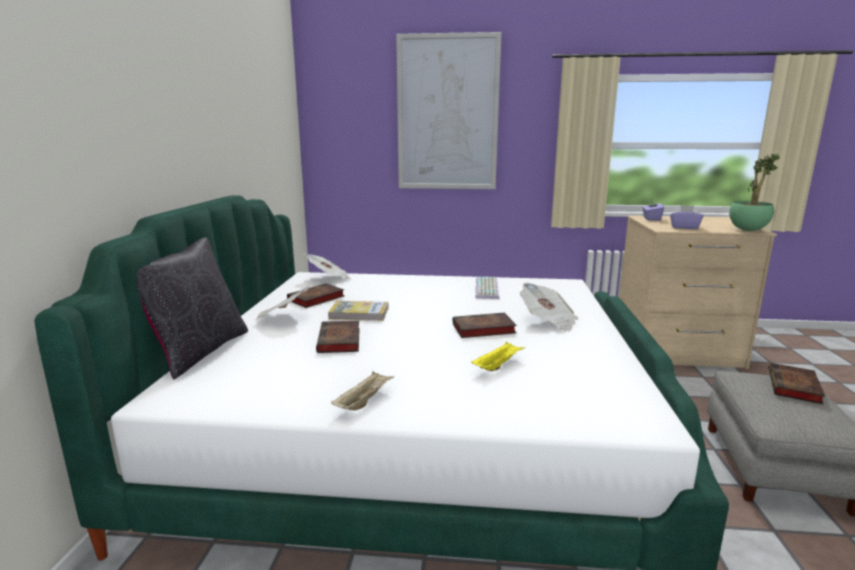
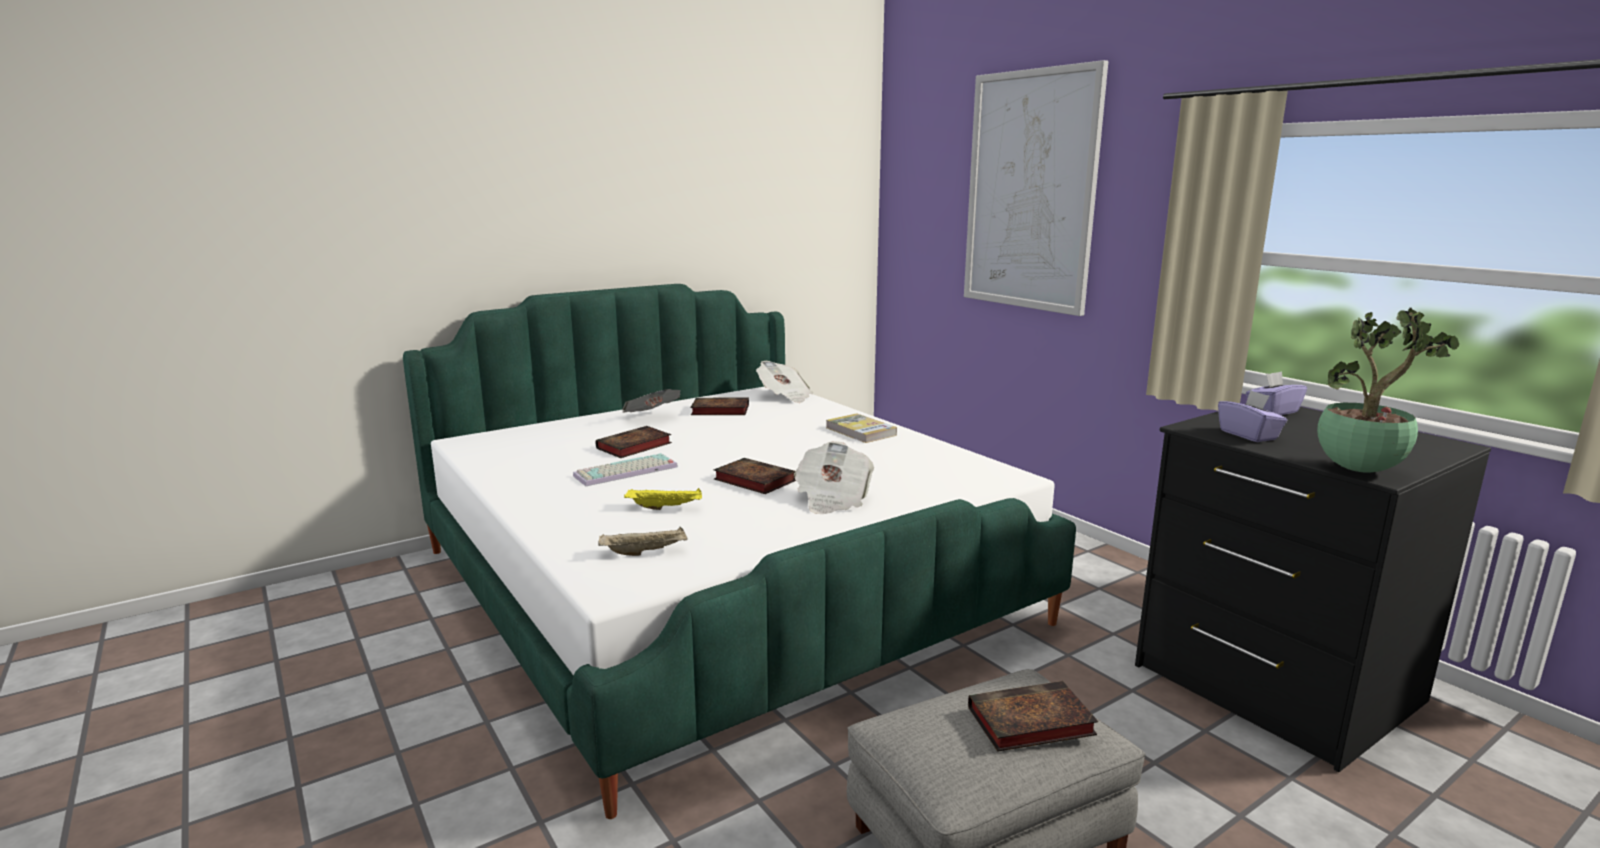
camera: 50 degrees right, 0 degrees up
(198, 351) = (548, 422): black pillow -> none
(359, 313) = (709, 433): book -> book (860, 431)
(364, 401) = (527, 487): beige tray -> beige tray (645, 552)
(488, 289) = (892, 452): keyboard -> keyboard (625, 472)
(676, 348) = (1274, 684): beige dresser -> black dresser

